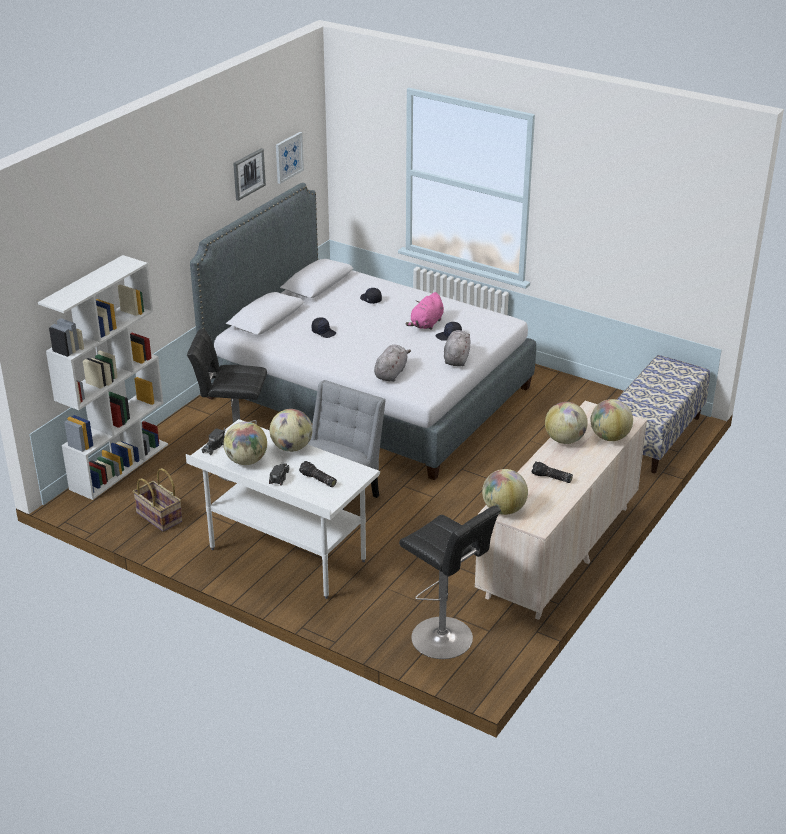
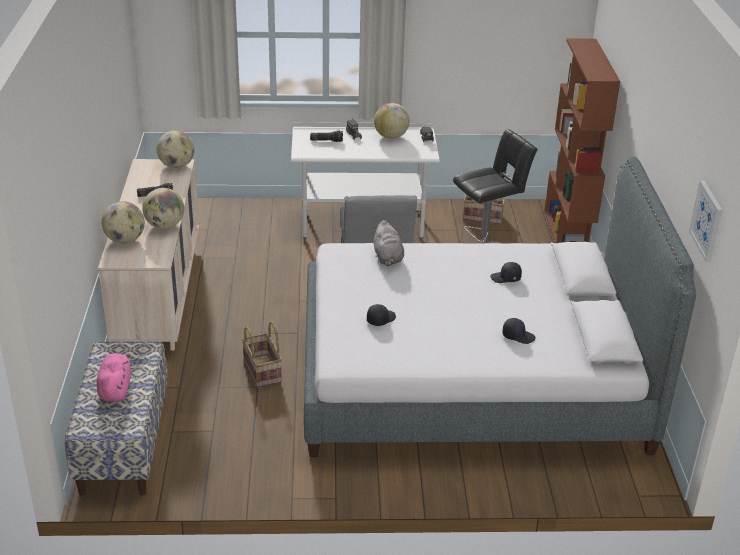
camera: 145 degrees right, 0 degrees up
(119, 466) = (567, 237): white bookcase -> brown bookcase
(248, 174) = (682, 169): picture -> none
(292, 447) = (372, 152): globe -> none
(426, 324) = (420, 326): pink plush toy -> pink plush toy (115, 389)
(445, 640) = (202, 215): black stool -> none
(456, 358) = (344, 295): grey plush toy -> none
(515, 450) = (263, 371): none -> basket

